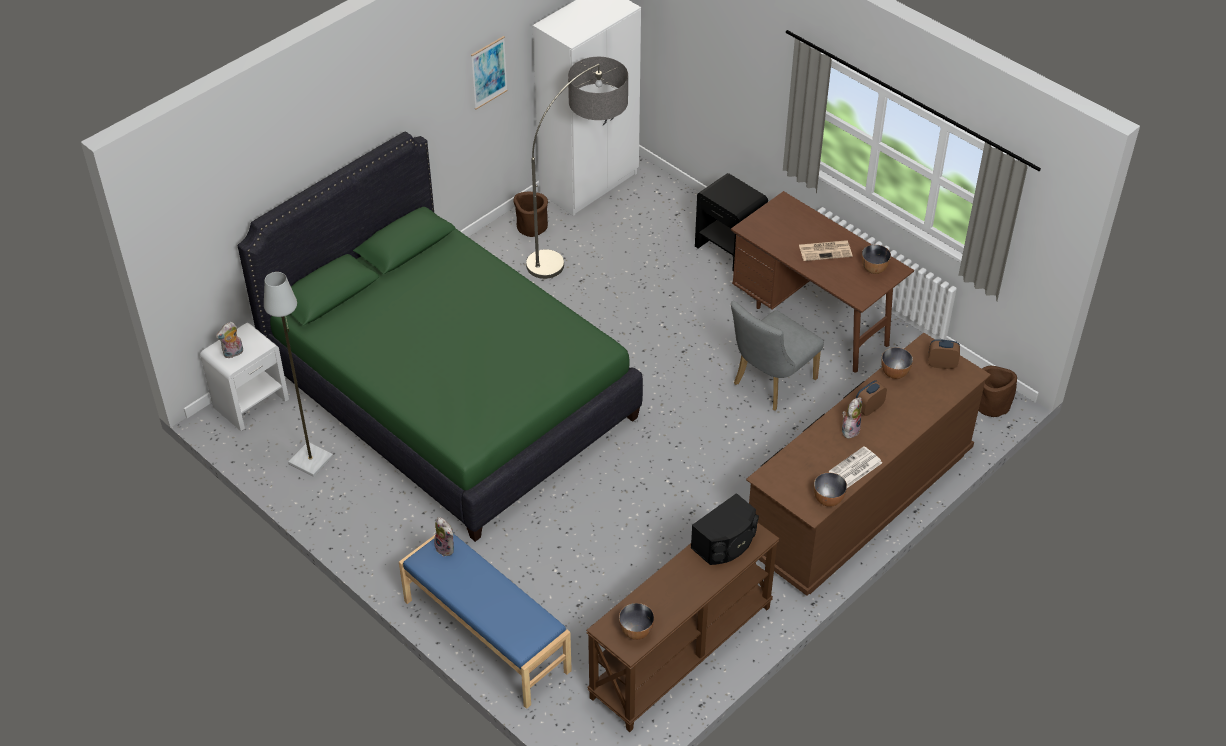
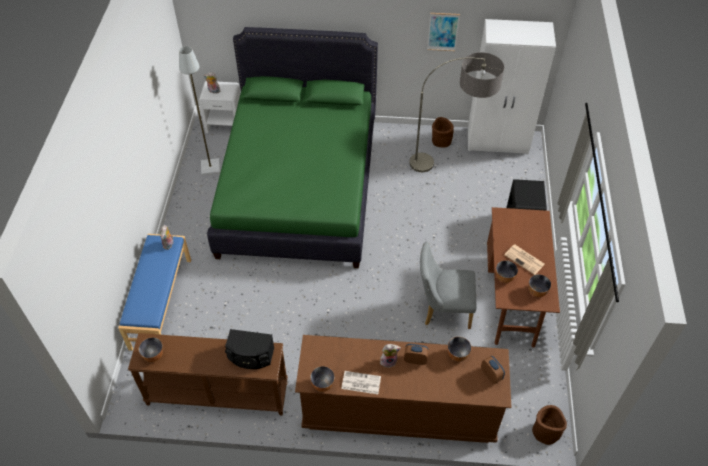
camera: 50 degrees right, 5 degrees up
(832, 280) = (504, 277): none -> bowl

